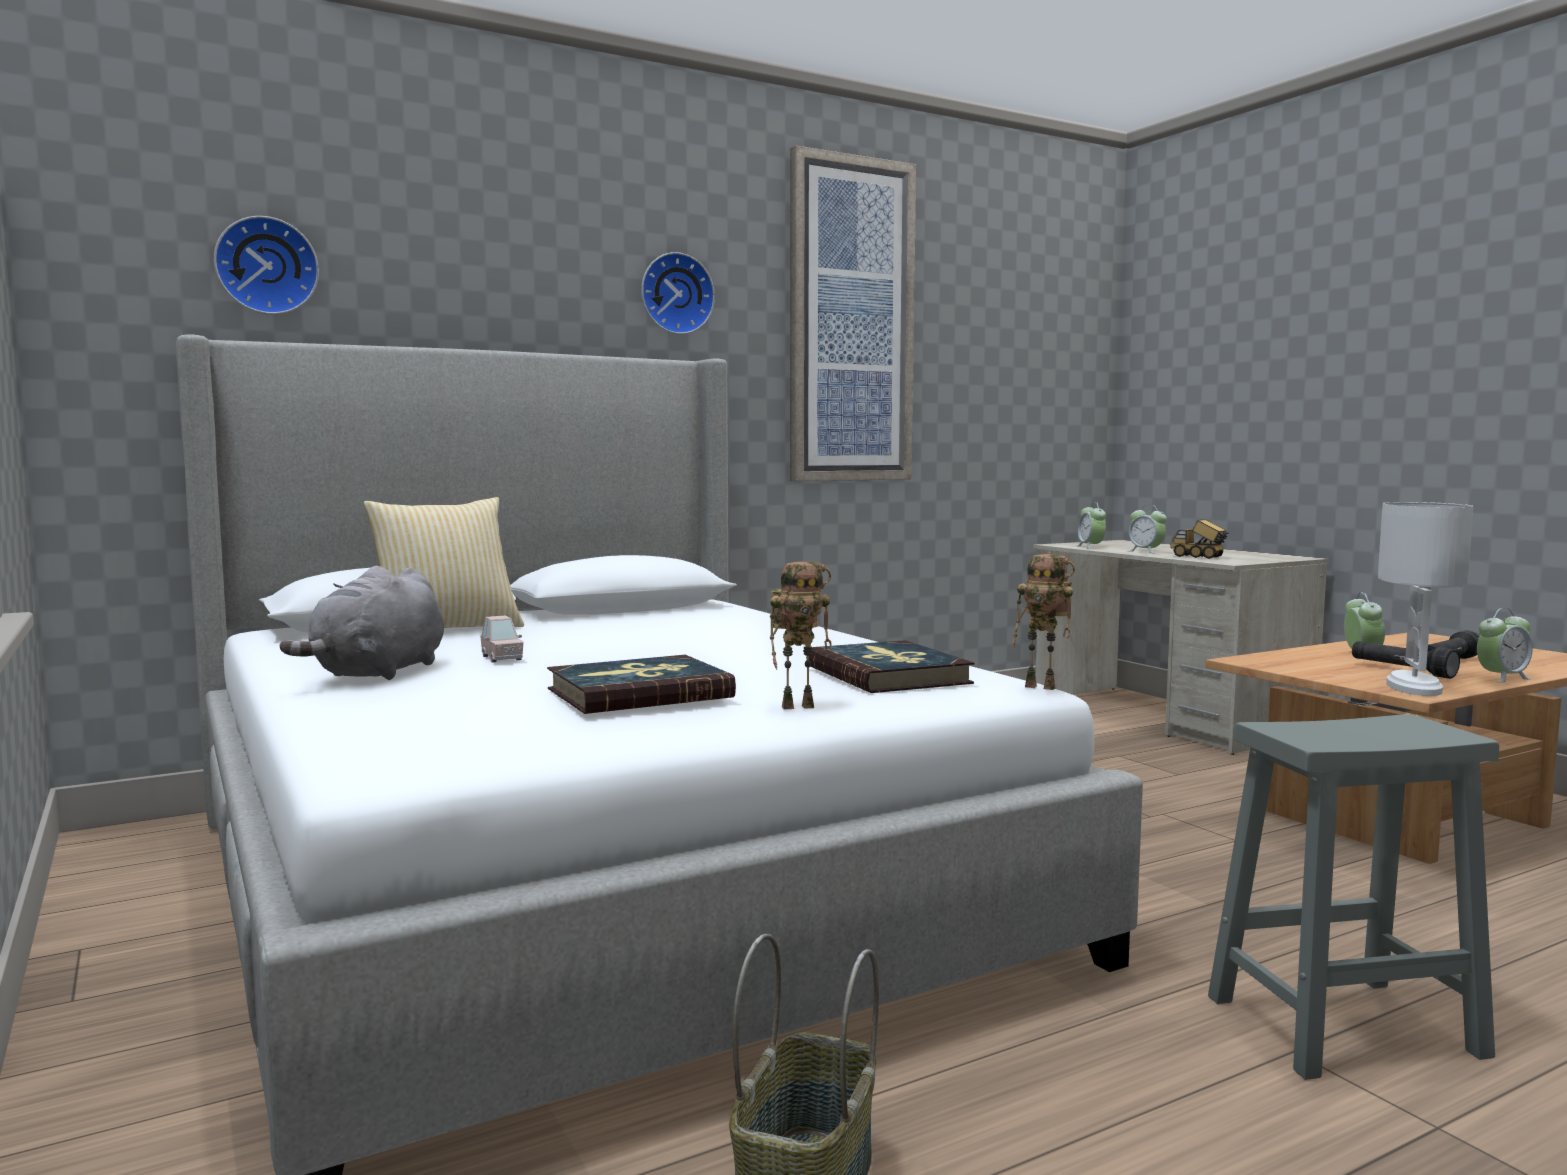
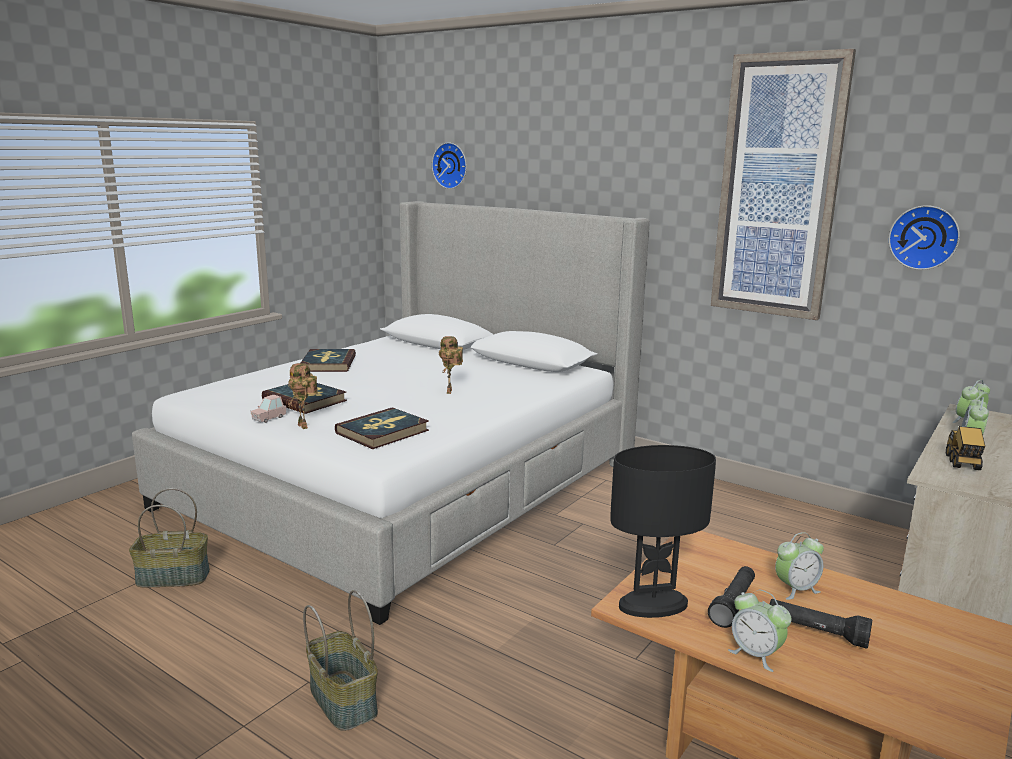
camera: 65 degrees right, 10 degrees up
(378, 673) = (328, 364): grey plush toy -> book
(446, 630) = (431, 352): pillow -> none
(502, 658) = (369, 371): pink toy car -> pink toy car (269, 418)
(675, 294) = (641, 171): wall clock -> wall clock (924, 237)
(1043, 687) = (382, 464): toy robot -> toy robot (450, 392)
(1347, 1025) = (344, 700): grey stool -> basket
(1415, 687) = (653, 606): white table lamp -> black table lamp

